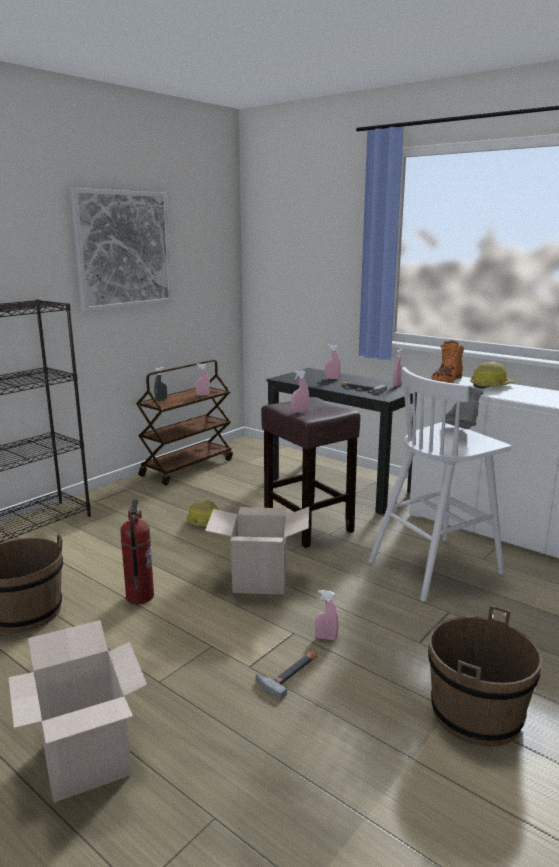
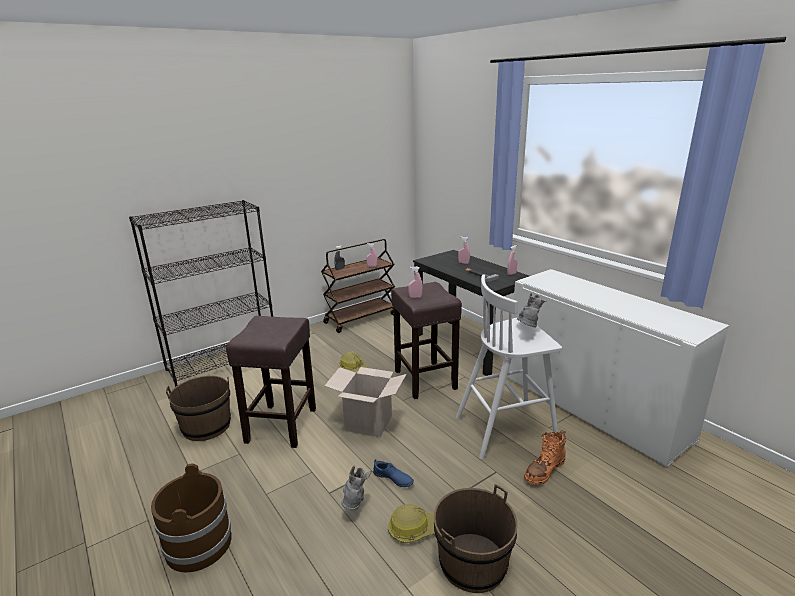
camera: 15 degrees right, 5 degrees up
(86, 760) = (198, 543): cardboard box -> brown bucket
(123, 249) = (311, 159): picture -> none
(139, 596) = (282, 424): fire extinguisher -> brown stool
(290, 673) = (355, 503): hammer -> grey boot
(326, 638) = (393, 478): pink spray bottle -> blue shoe
(446, 382) = (542, 278): orange boot -> orange boot (544, 470)
(491, 386) = (577, 285): hard hat -> hard hat (412, 529)

